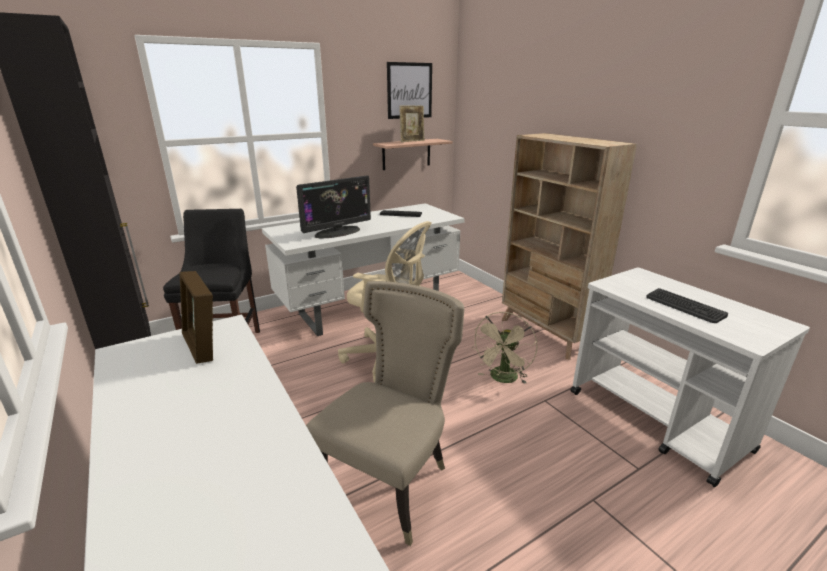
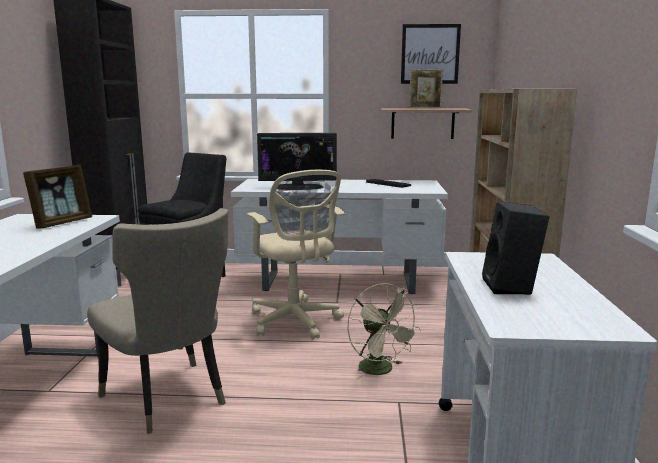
camera: 35 degrees right, 10 degrees down
(202, 346) = (62, 223): picture frame -> picture frame turned 150 degrees counterclockwise
(391, 481) = (169, 399): beige chair -> beige chair turned 75 degrees clockwise
(503, 379) = (381, 371): beige fan -> beige fan turned 90 degrees counterclockwise
(684, 306) = (512, 287): keyboard -> black speaker

